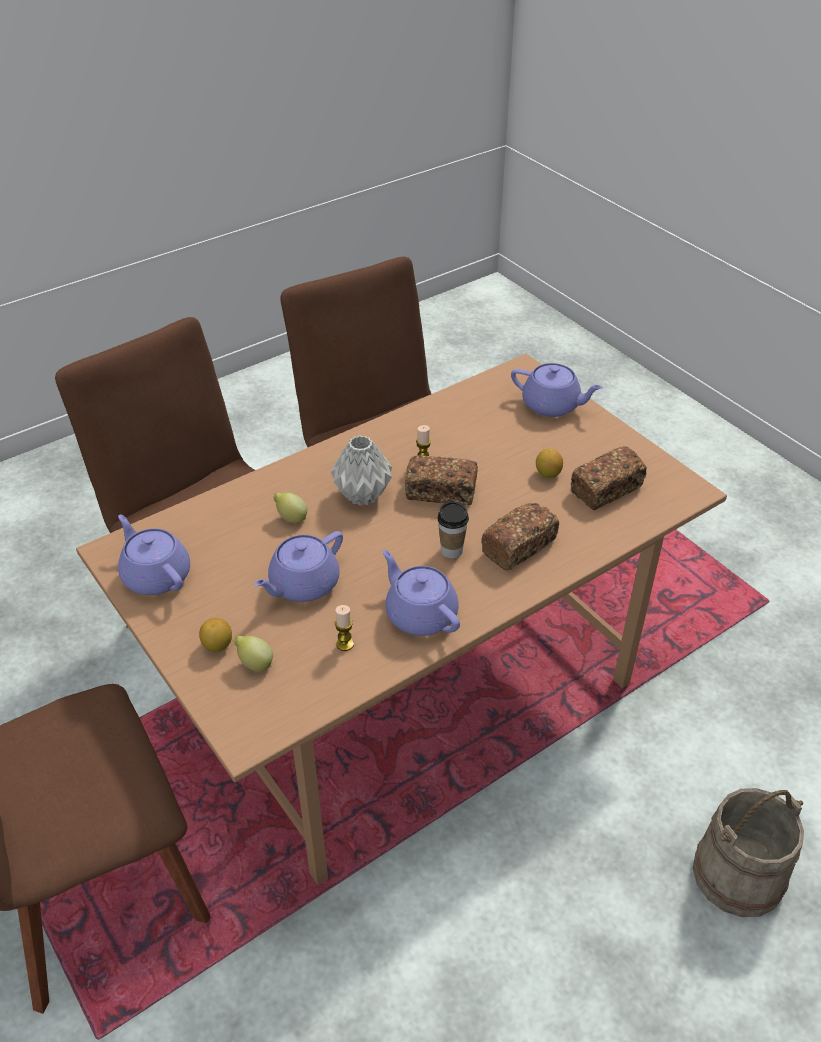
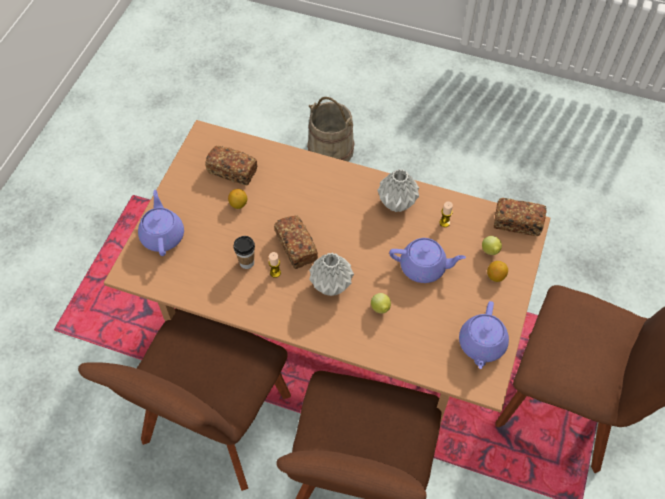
camera: 125 degrees left, 15 degrees up
(420, 614) = (397, 203): purple teapot -> grey vase
(451, 551) = (341, 215): cup -> cup (247, 262)
(519, 546) = (313, 188): bread -> bread (517, 223)

